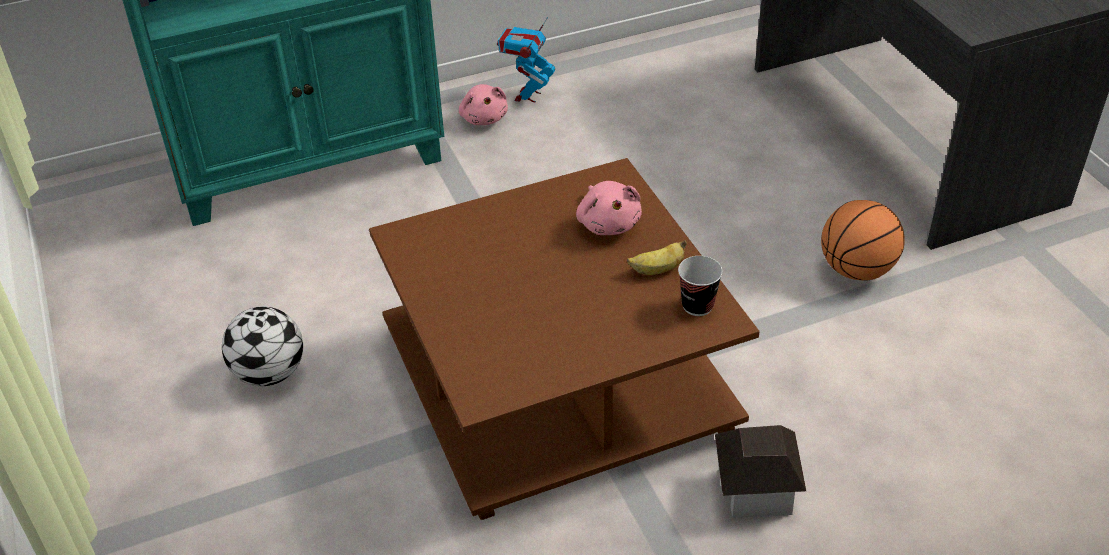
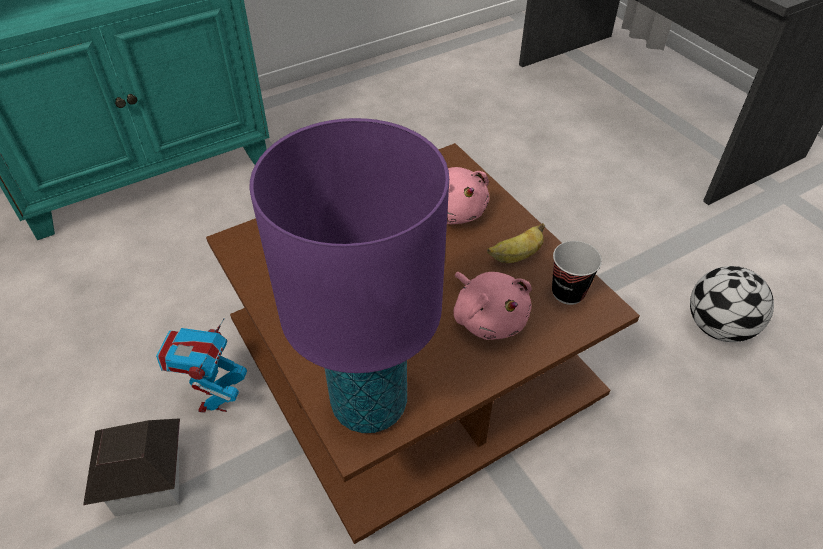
camera: 10 degrees left, 5 degrees up
(270, 373) = (121, 389): football -> football (718, 327)
(484, 118) = (301, 119): pink plush toy -> pink plush toy (488, 317)
(494, 377) = (370, 404): none -> purple table lamp
(527, 96) = (336, 98): toy robot -> toy robot (216, 400)
(755, 491) = (629, 467): toy house -> toy house (147, 481)
(856, 270) = (652, 229): basketball -> none

